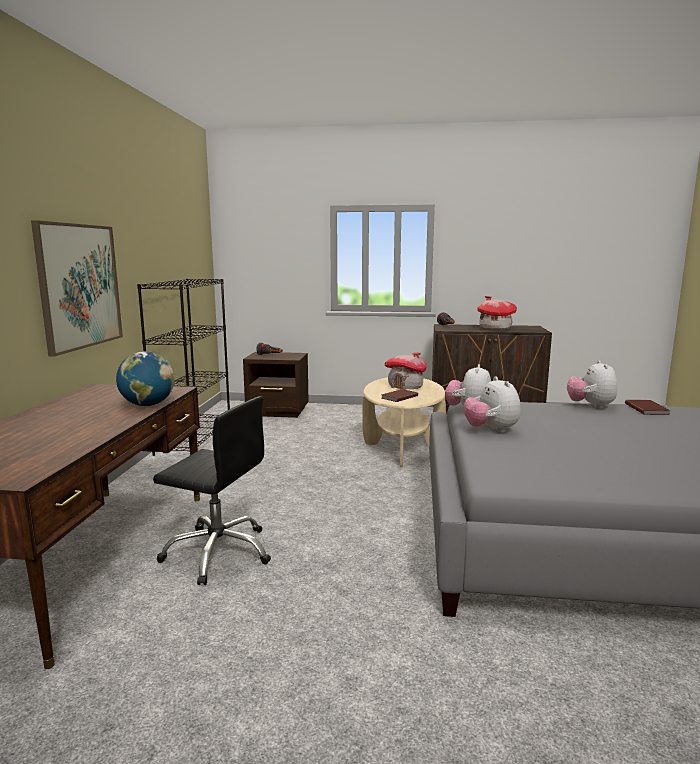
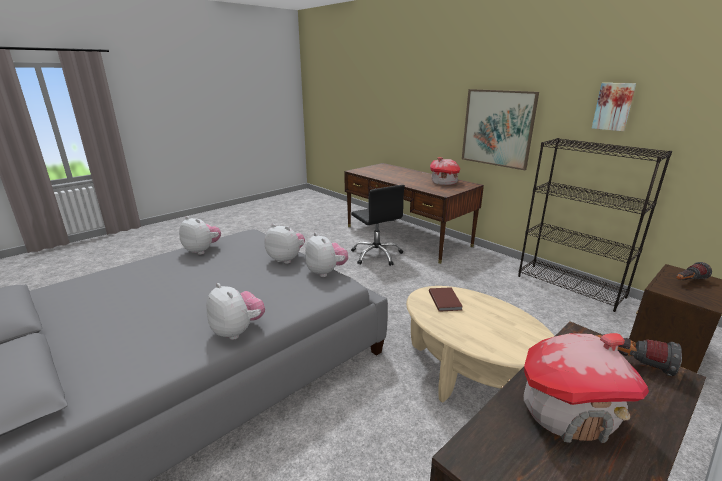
camera: 130 degrees right, 10 degrees up
(148, 405) = (417, 186): globe -> none
(153, 243) = (613, 106): none -> picture
(218, 552) = (376, 255): black office chair -> black office chair turned 90 degrees counterclockwise
(406, 386) = (488, 325): toy house -> toy house (444, 183)
(600, 476) = (202, 250): none -> plush toy
(647, 409) = (174, 357): brown book -> none

